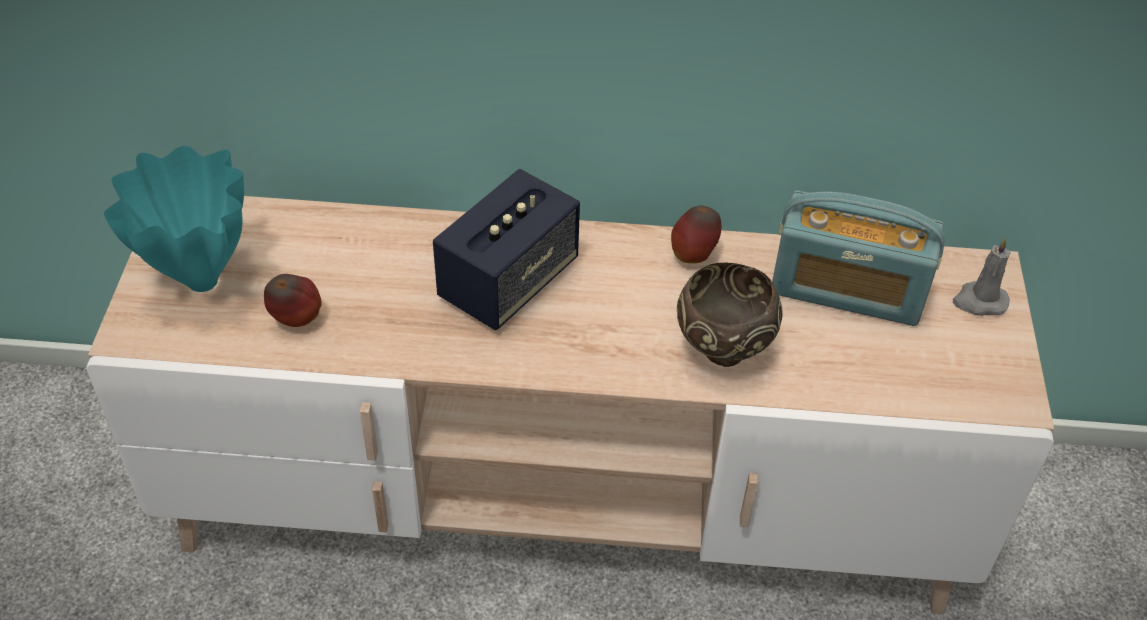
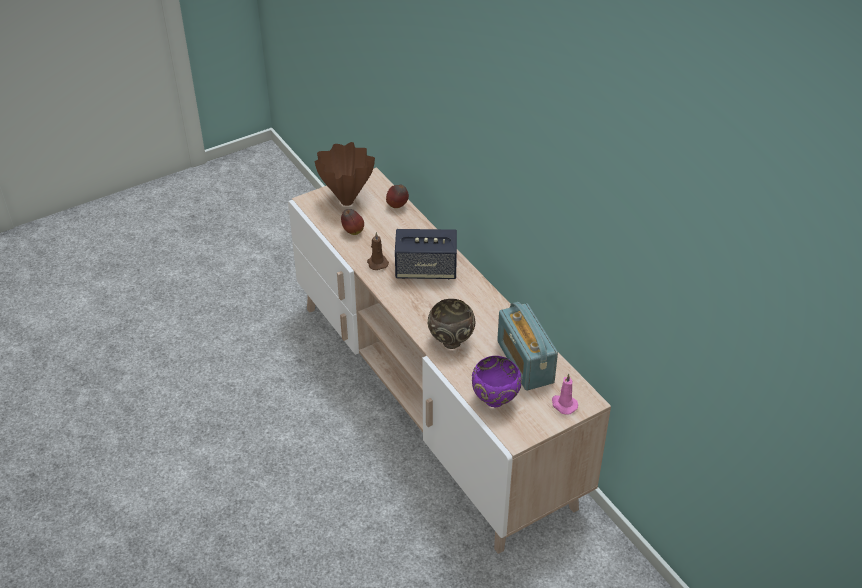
camera: 55 degrees right, 5 degrees down
(201, 279) = (347, 201): turquoise vase -> brown vase
(419, 334) = (377, 262): none -> brown candle
(693, 256) = (494, 310): apple -> apple (397, 206)
(912, 378) = (495, 401): none -> purple bowl
(979, 301) = (563, 404): grey candle -> pink candle

